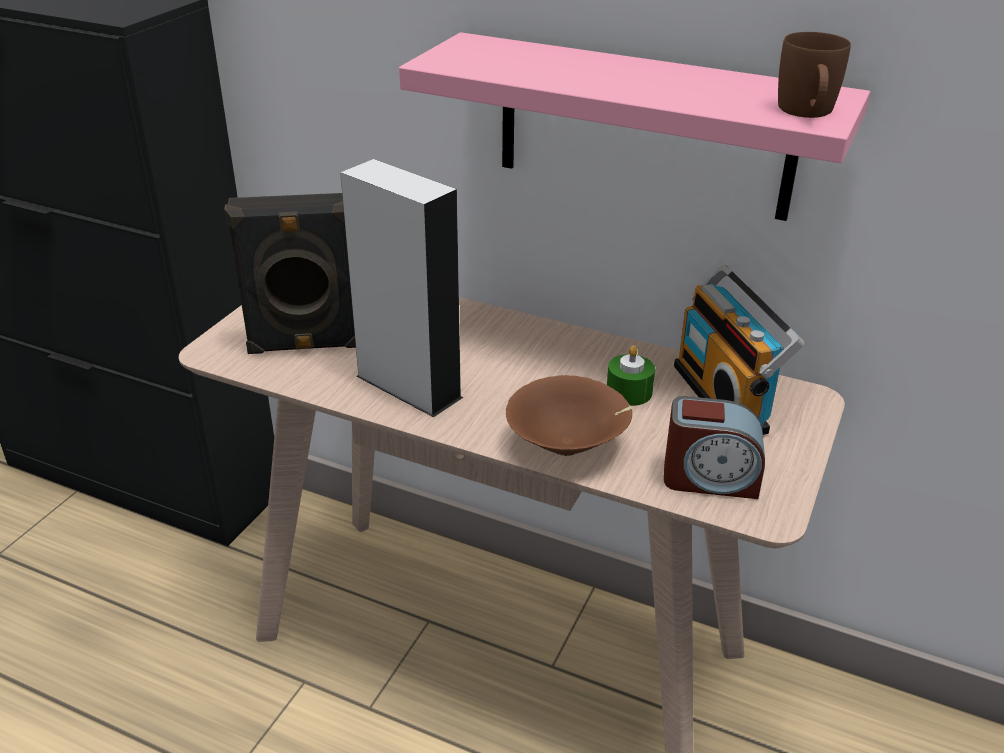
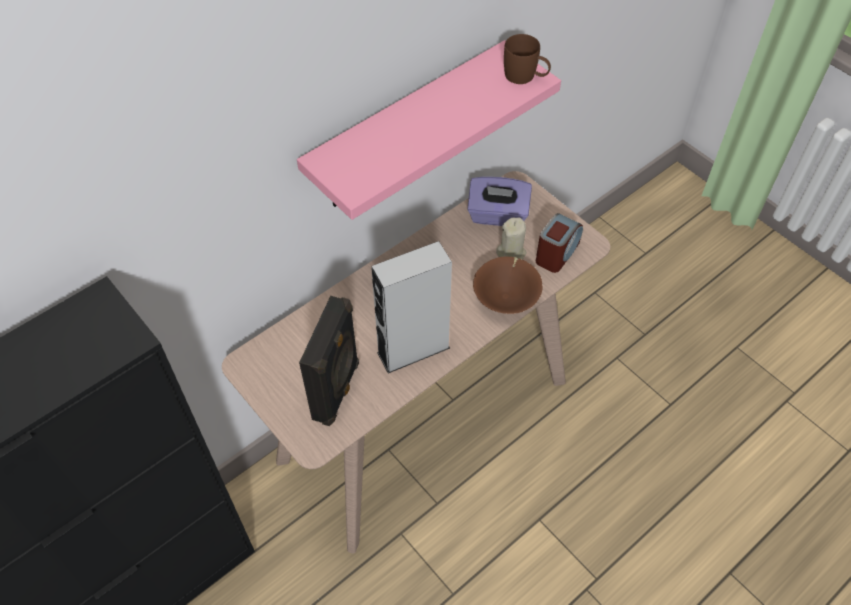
camera: 65 degrees left, 20 degrees up
(629, 392) = (472, 252): green candle -> none
(663, 430) = (511, 253): none -> beige candle
(725, 397) = (497, 215): radio -> purple tissue box

